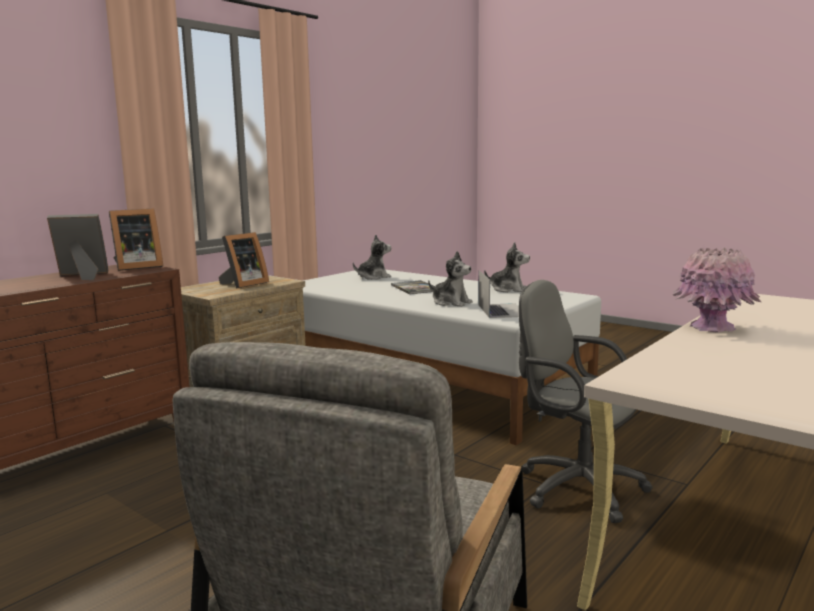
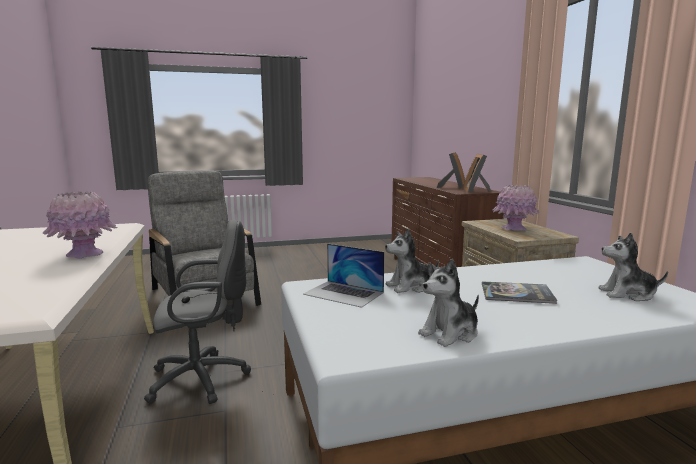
camera: 125 degrees right, 0 degrees up
(243, 284) = (514, 229): picture frame -> pink vase
(373, 277) = (627, 294): plush toy -> plush toy turned 90 degrees clockwise

